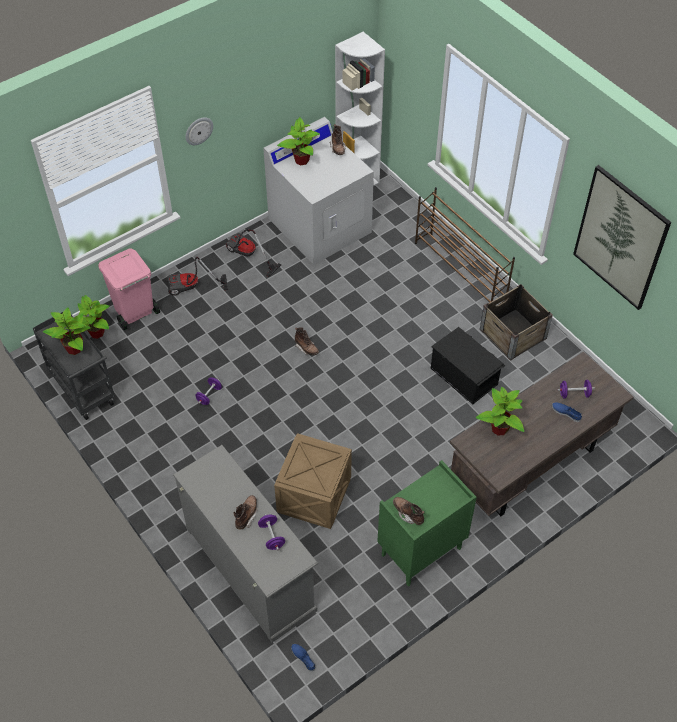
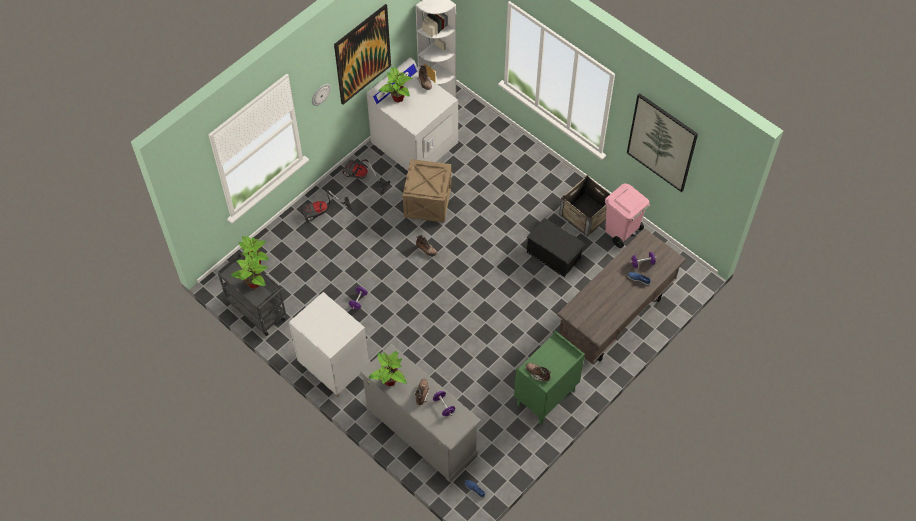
camera: 10 degrees left, 5 degrees up
(134, 313) = (281, 241): pink trash can -> pink trash can (621, 232)
(158, 469) = (333, 366): none -> white dresser
(260, 92) = (362, 54): none -> picture
(314, 496) = (457, 368): crate -> crate (427, 202)
(459, 272) = (535, 168): brown shoe rack -> none
(499, 429) = (592, 299): potted plant -> potted plant (390, 380)

